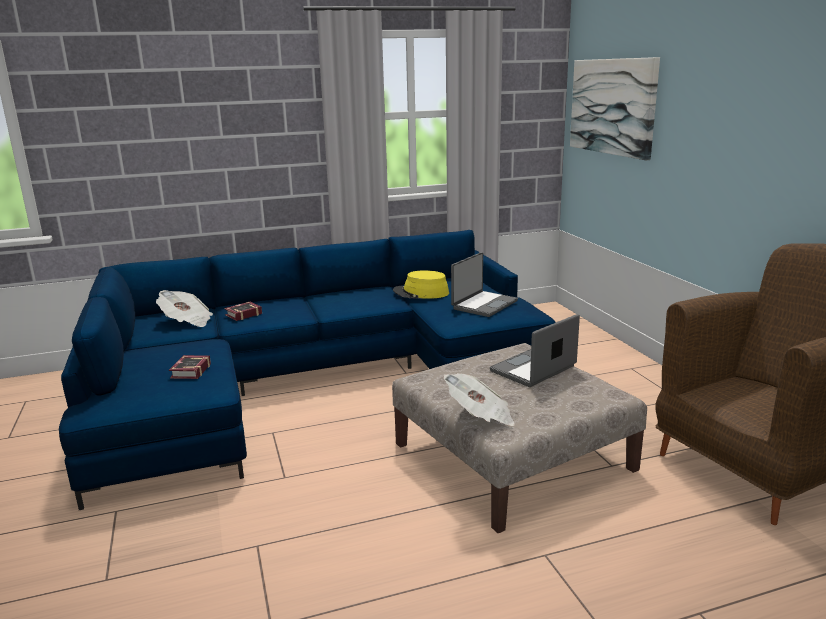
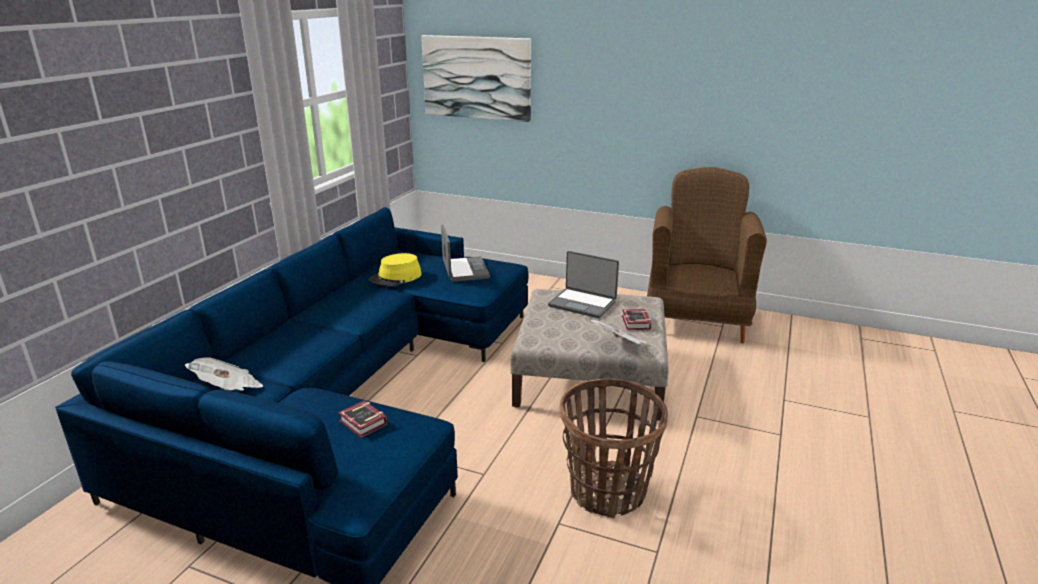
camera: 50 degrees left, 5 degrees up
(242, 314) = (276, 358): book -> book (635, 323)
(334, 552) = (608, 490): none -> basket
(534, 369) = (583, 303): laptop -> laptop turned 60 degrees counterclockwise

